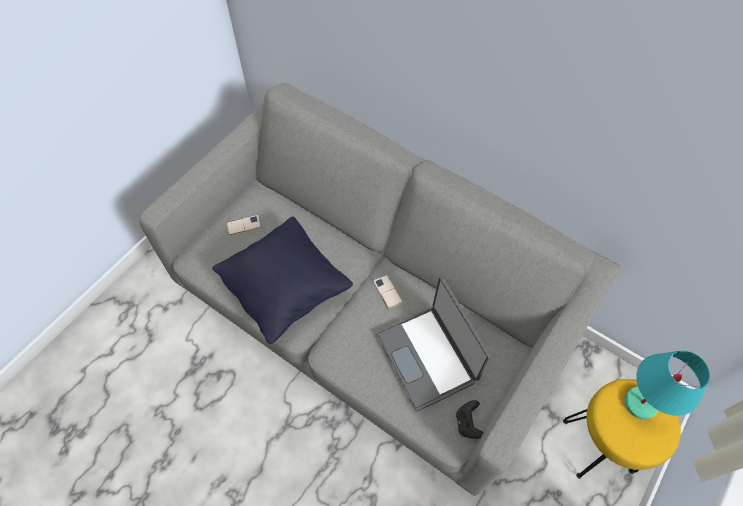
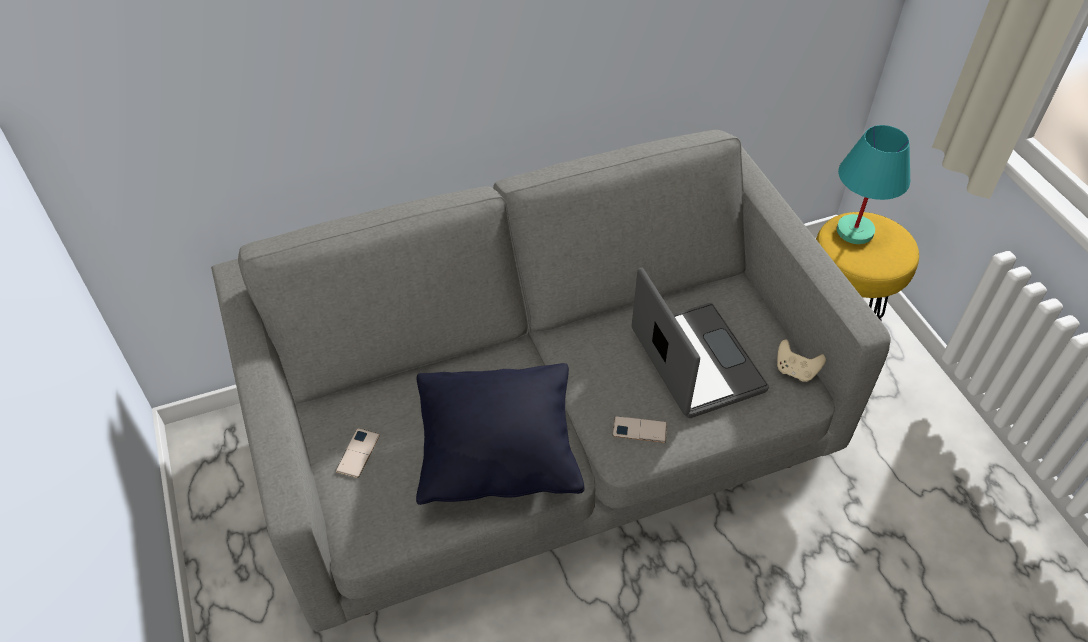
camera: 55 degrees left, 10 degrees down
(387, 291) = (584, 354): phone -> phone (639, 430)
(427, 357) = (694, 362): laptop -> laptop turned 120 degrees counterclockwise
(467, 423) = (795, 371): black game controller -> beige game controller

